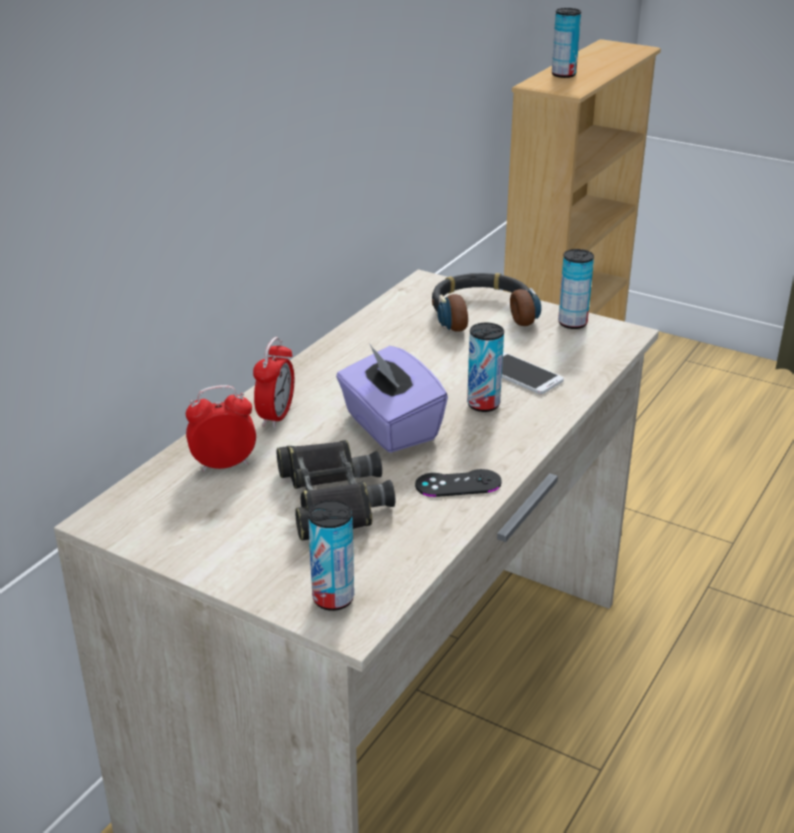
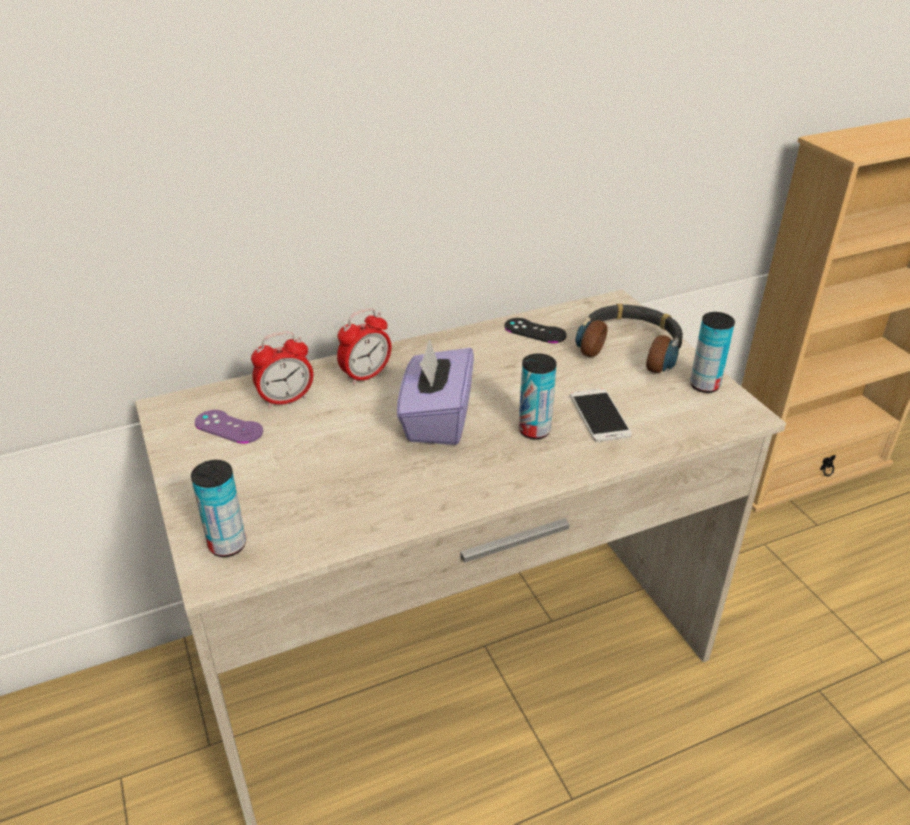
camera: 35 degrees right, 5 degrees up
(197, 509) = (229, 427): none -> purple game controller
(224, 464) = (286, 400): alarm clock -> alarm clock turned 135 degrees clockwise
(331, 499) = (323, 461): black binoculars -> none
(458, 484) = (430, 493): black game controller -> black game controller (535, 331)
(563, 75) = (867, 136): can -> none

